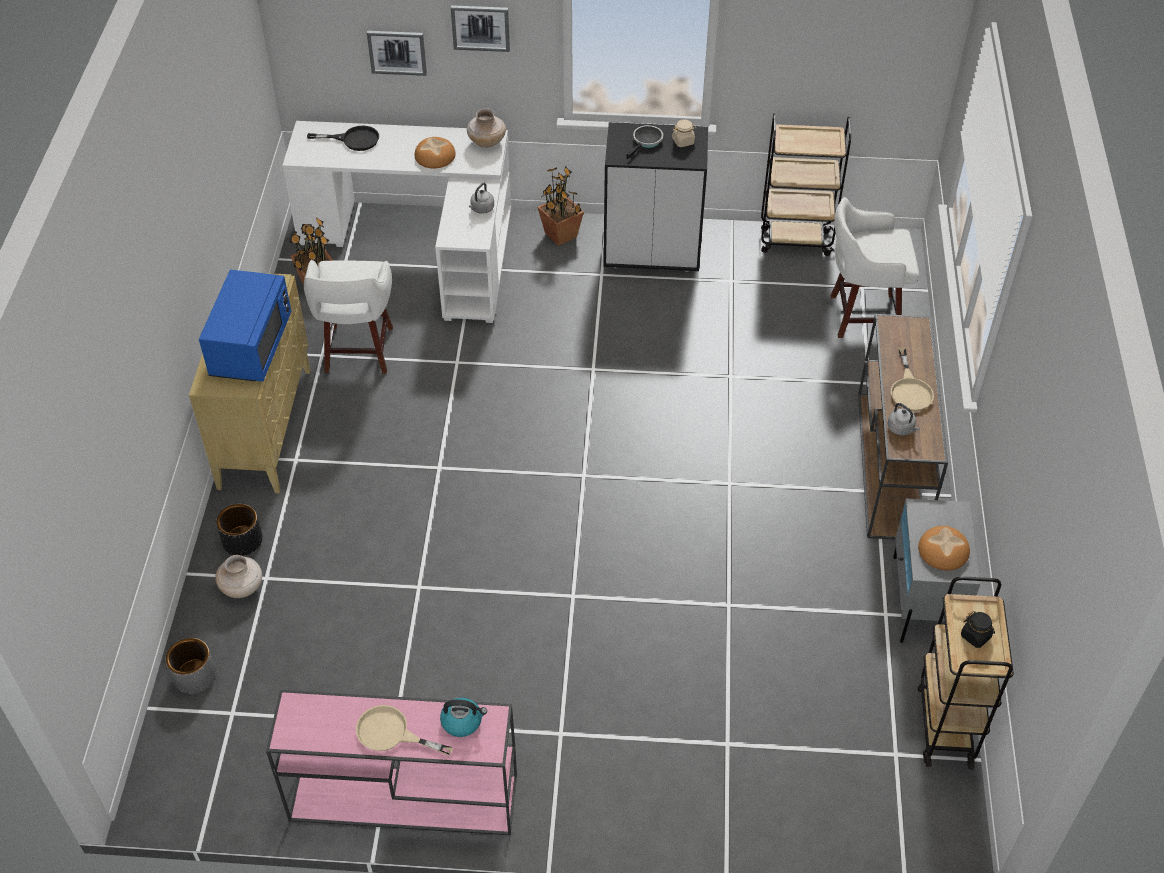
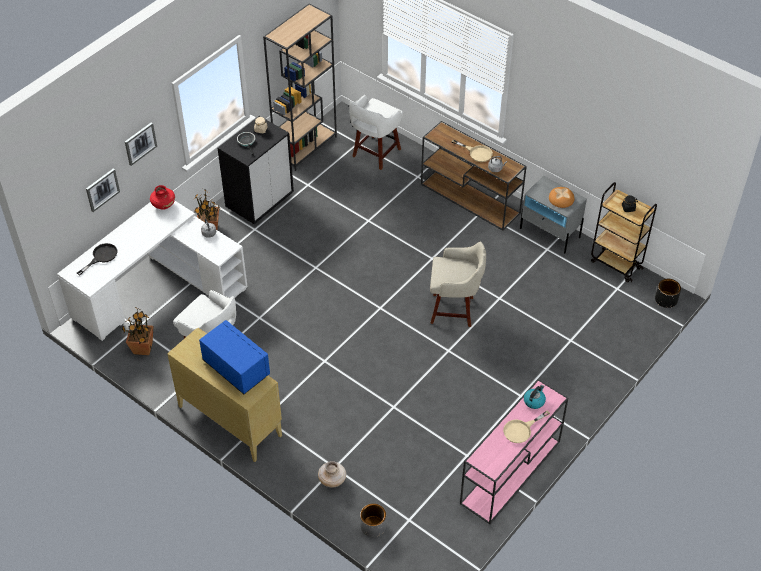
camera: 55 degrees left, 0 degrees up
(242, 540) = (300, 466): black planter -> black planter (665, 300)
(435, 156) = (152, 230): bread -> none
(487, 142) = (163, 205): beige vase -> red vase
(654, 563) = (454, 311): none -> beige stool
(796, 241) = (305, 147): brown cart -> bookcase

